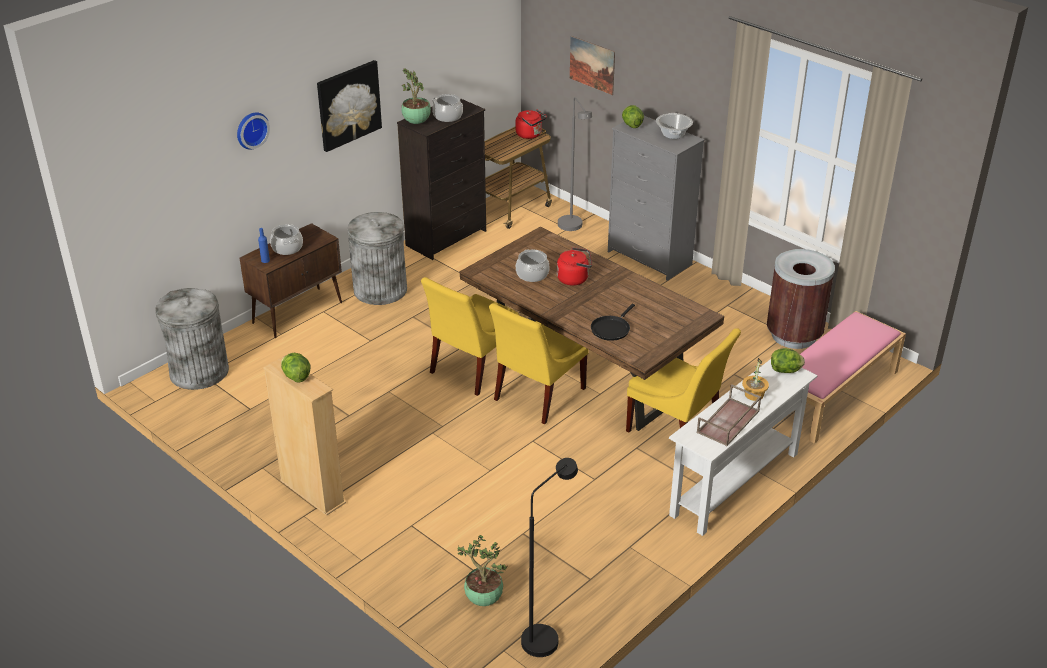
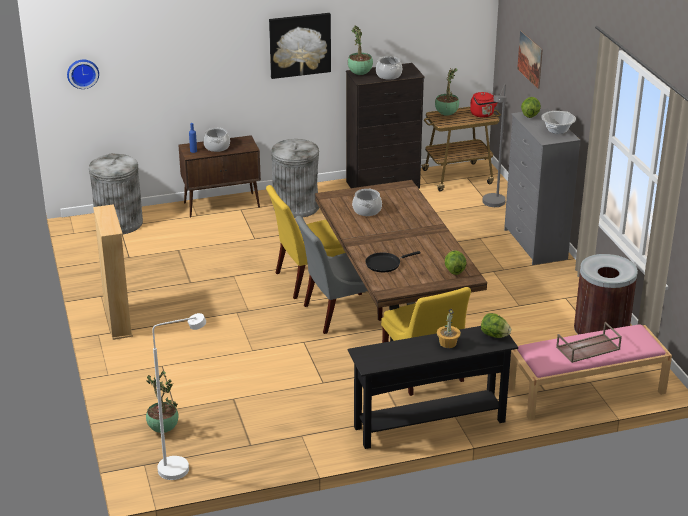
camera: 30 degrees right, 5 degrees down
(251, 129) = (201, 43): wall clock -> wall clock (82, 73)
(296, 377) = (106, 219): lettuce -> lettuce (454, 270)
(494, 143) = (446, 114): none -> potted plant
(537, 396) = (338, 313): yellow chair -> grey chair
(545, 635) = (182, 467): black floor lamp -> white floor lamp
(574, 279) = (396, 222): red kettle -> none
(728, 422) = (405, 354): brown tray -> brown tray (587, 349)
(735, 484) = (429, 424): white console table -> black console table

